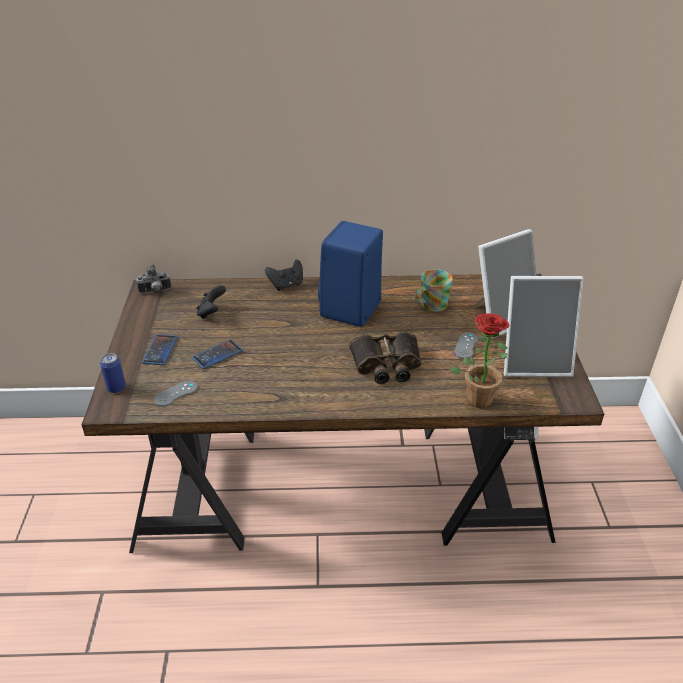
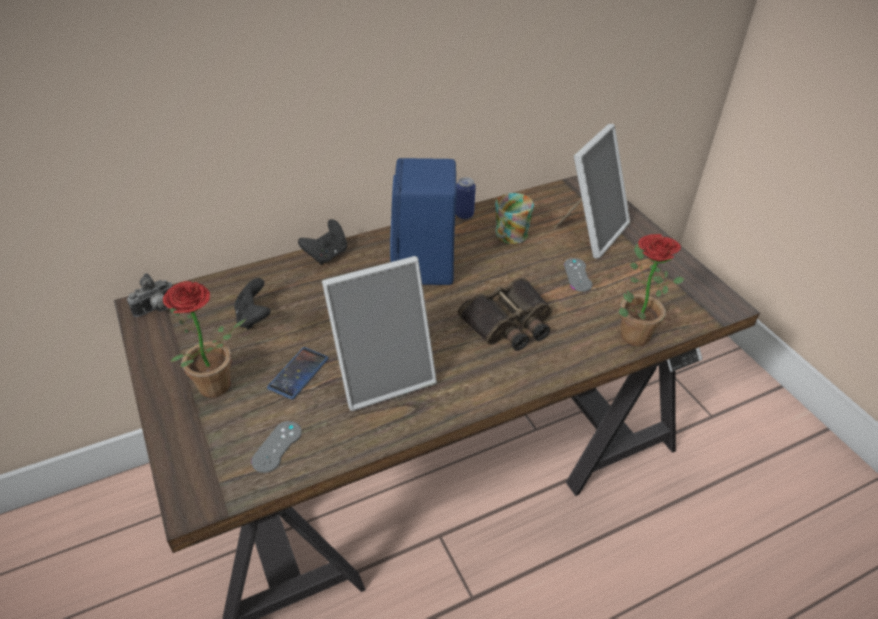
camera: 25 degrees left, 5 degrees up
(116, 388) = (187, 466): can -> can (464, 214)
(160, 350) = (216, 391): phone -> potted plant
(534, 362) = (656, 274): picture frame -> picture frame (383, 374)

